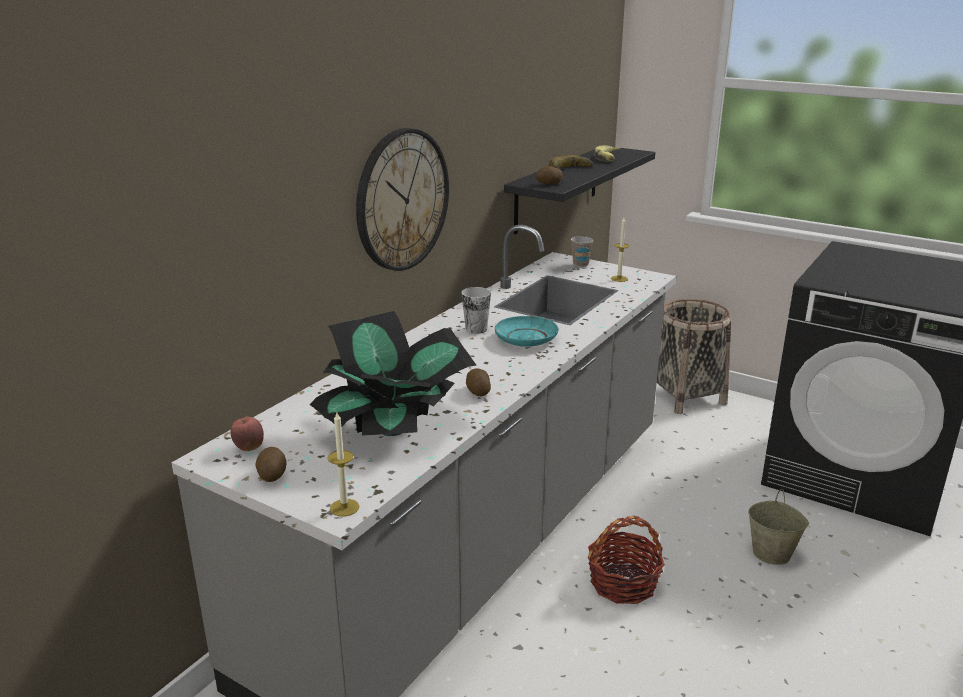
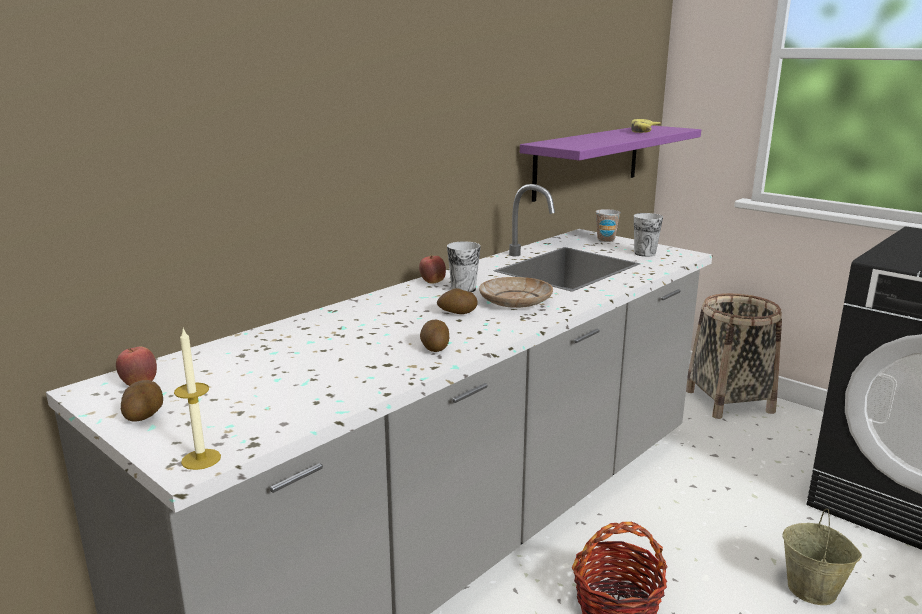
camera: 10 degrees right, 5 degrees down
(393, 428) = (315, 377): potted plant -> none
(402, 200) = (385, 137): wall clock -> none
(445, 323) = (432, 282): none -> apple
(525, 339) = (515, 301): turquoise plate -> beige plate
(548, 184) = (568, 144): potato -> potato (457, 313)
(557, 188) = (588, 161): black shelf -> purple shelf
(572, 169) = (601, 137): banana -> none
(619, 278) = (645, 253): candle -> cup

